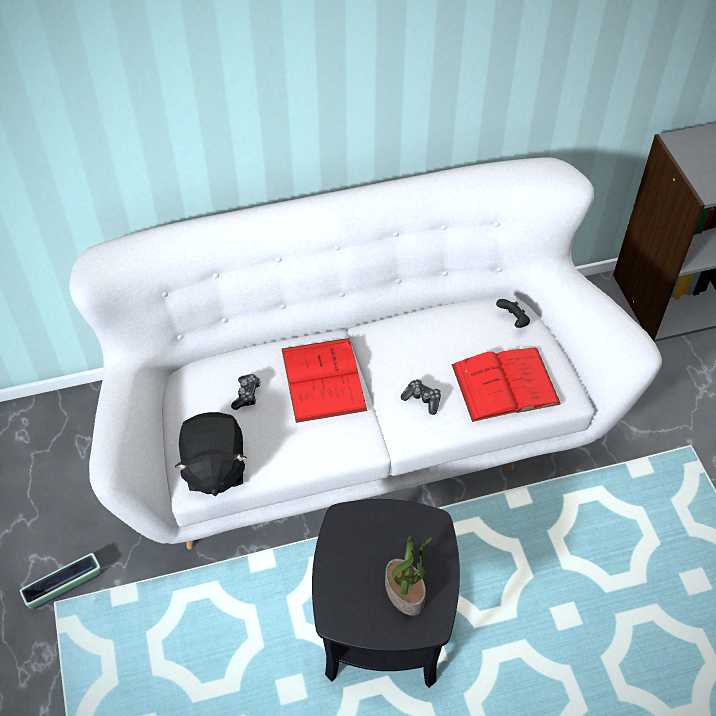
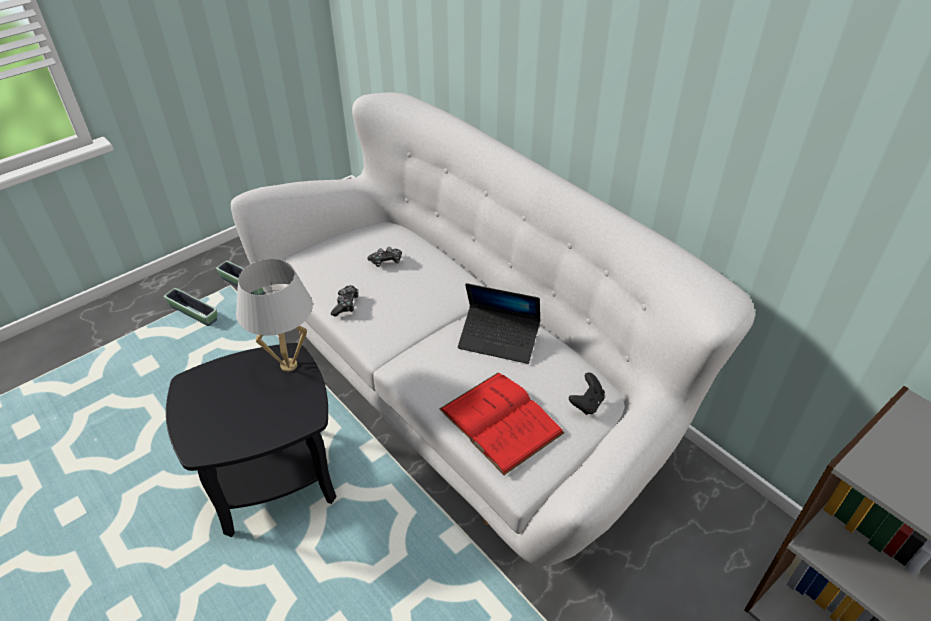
camera: 65 degrees right, 10 degrees down
(80, 656) = (194, 313): none -> planter
(214, 468) = (310, 270): black plush toy -> none
(323, 379) = (428, 297): red book -> none
(358, 523) = (288, 365): none -> white table lamp
(405, 592) = (227, 420): potted plant -> none
(411, 348) = (499, 340): none -> laptop
(422, 399) = (445, 366): game controller -> game controller (346, 305)

